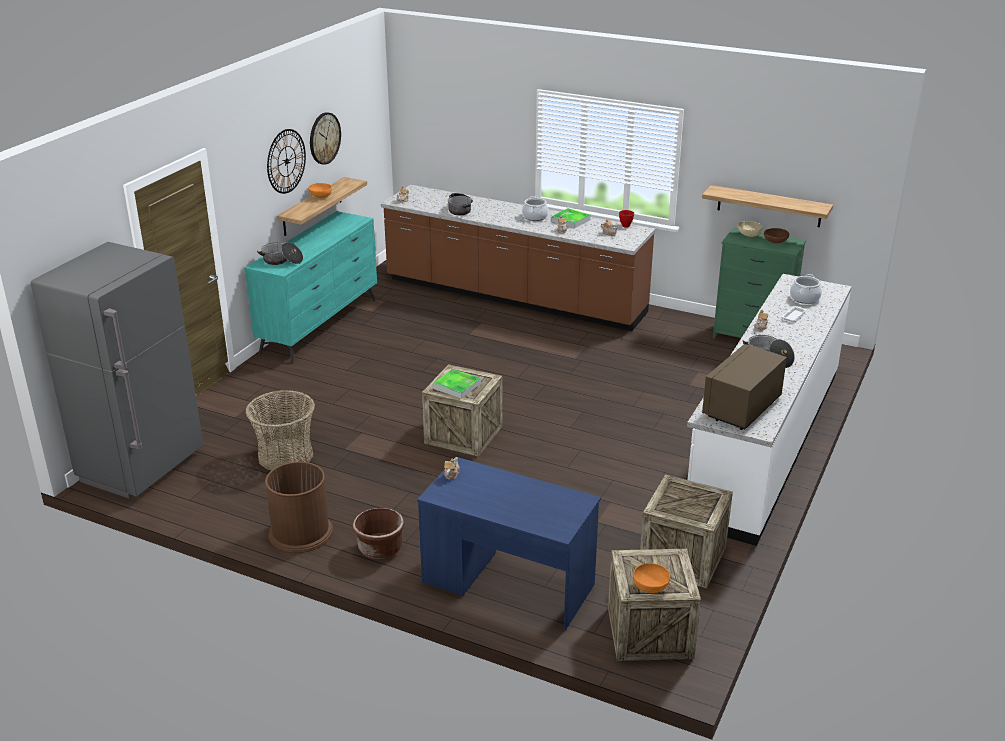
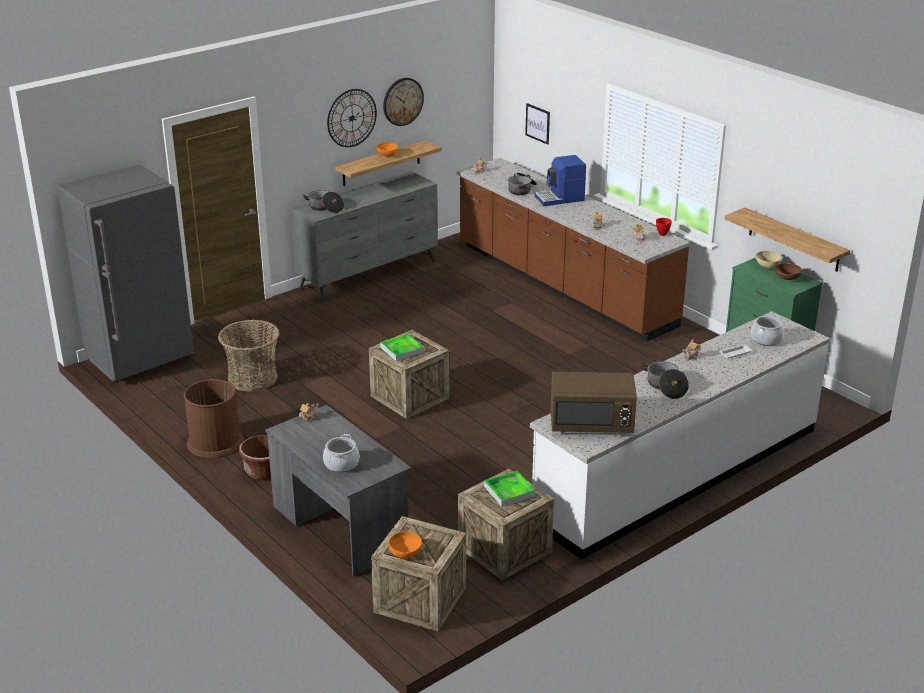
camera: 25 degrees right, 0 degrees up
(320, 326) = (369, 275): turquoise dresser -> grey dresser
(450, 143) = (537, 123): none -> picture
(504, 211) = (560, 199): none -> coffee machine
(508, 583) = (340, 527): blue desk -> grey desk
(535, 217) = (584, 209): cooking pot -> cooking pot (341, 464)
(570, 220) = (614, 219): tray -> tray (509, 491)
(742, 408) = (592, 423): brown microwave -> brown microwave turned 150 degrees counterclockwise

